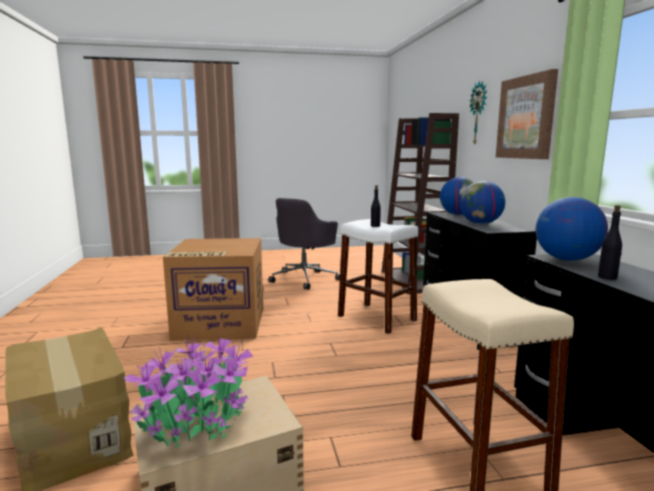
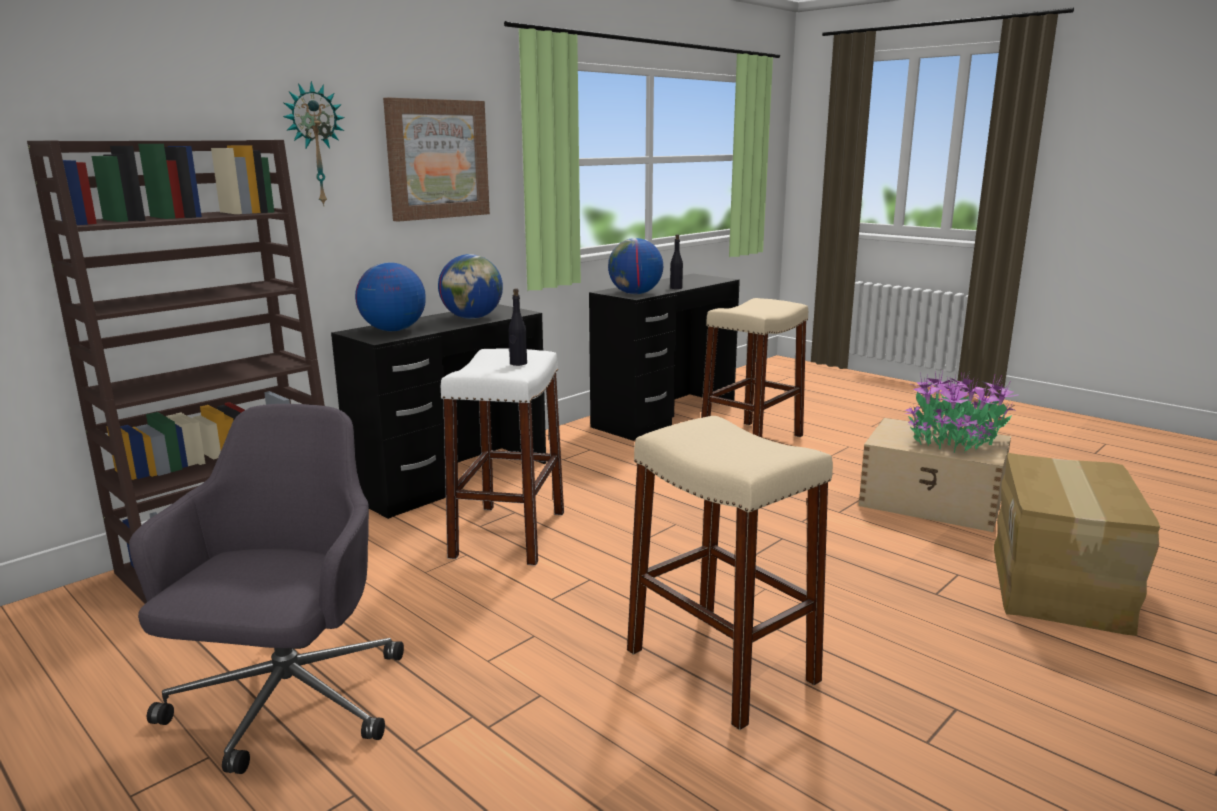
camera: 125 degrees left, 5 degrees up
(219, 323) = (721, 666): cardboard box -> beige stool
(305, 278) = (287, 704): grey office chair -> grey office chair turned 75 degrees counterclockwise

